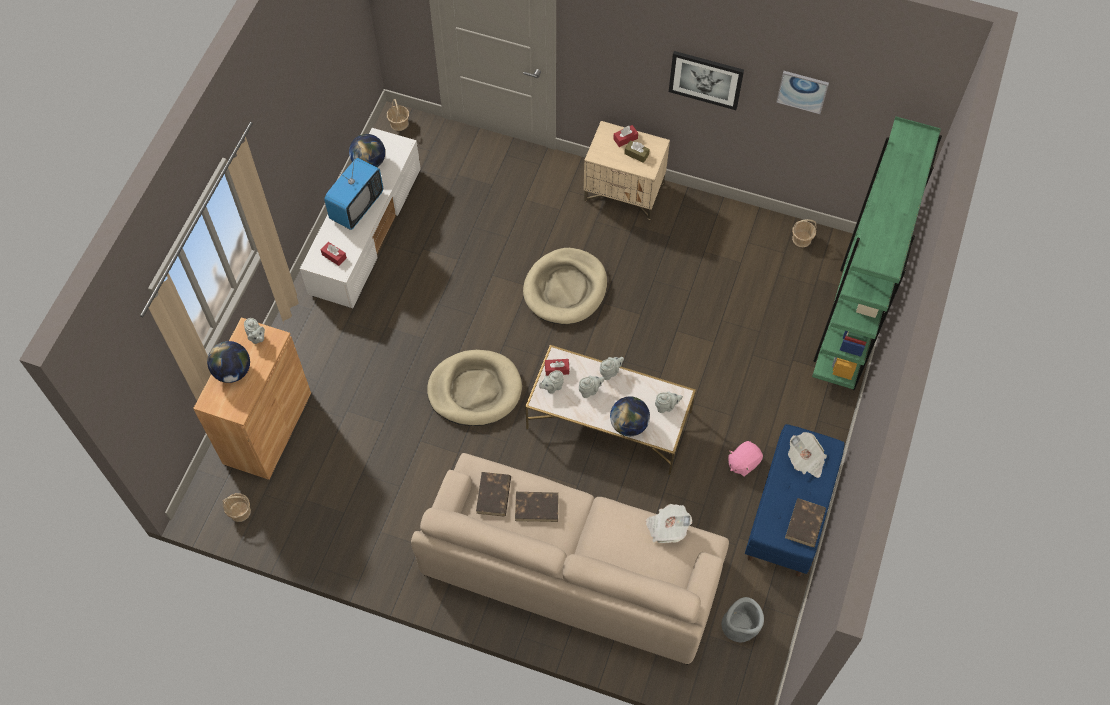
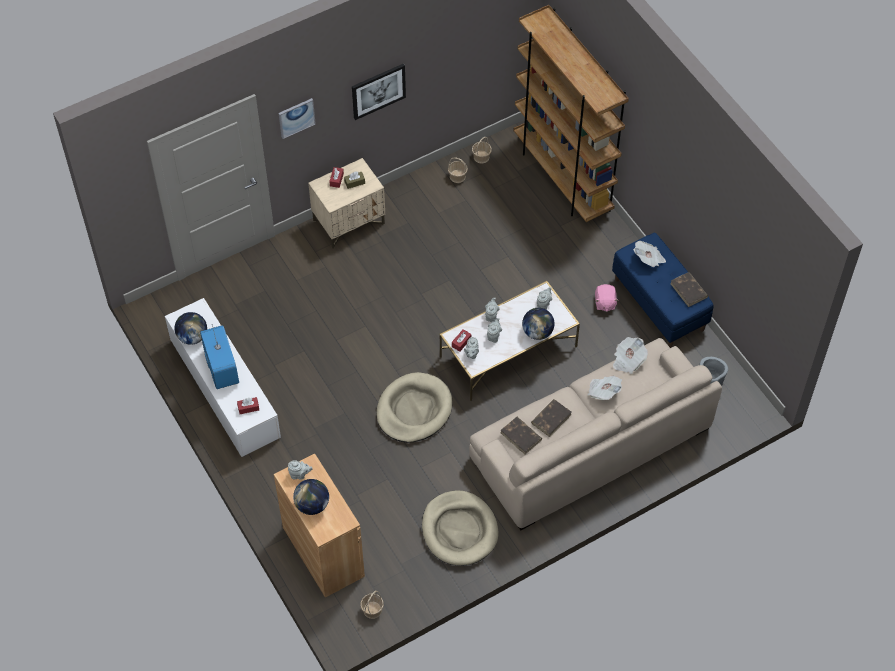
camera: 50 degrees left, 5 degrees down
(399, 123) = (155, 309): basket -> basket (457, 176)
(565, 288) = (389, 306): beige dog bed -> beige dog bed (459, 530)
(610, 531) = (603, 392): none -> newspaper
(802, 91) = (445, 49): picture -> picture (296, 117)
(849, 321) = (562, 177): green bookcase -> brown bookcase

